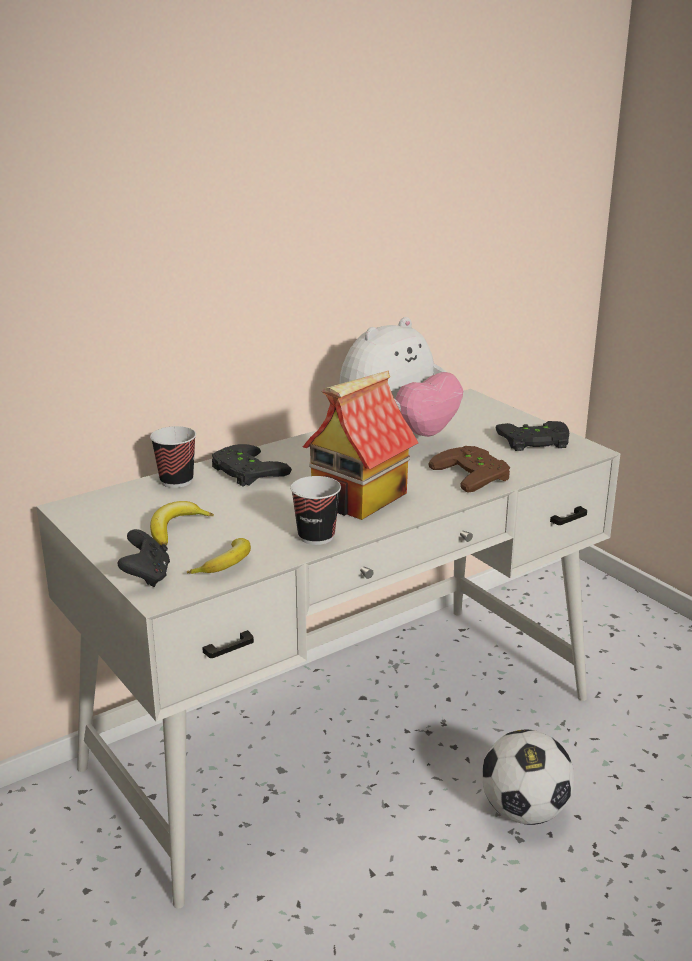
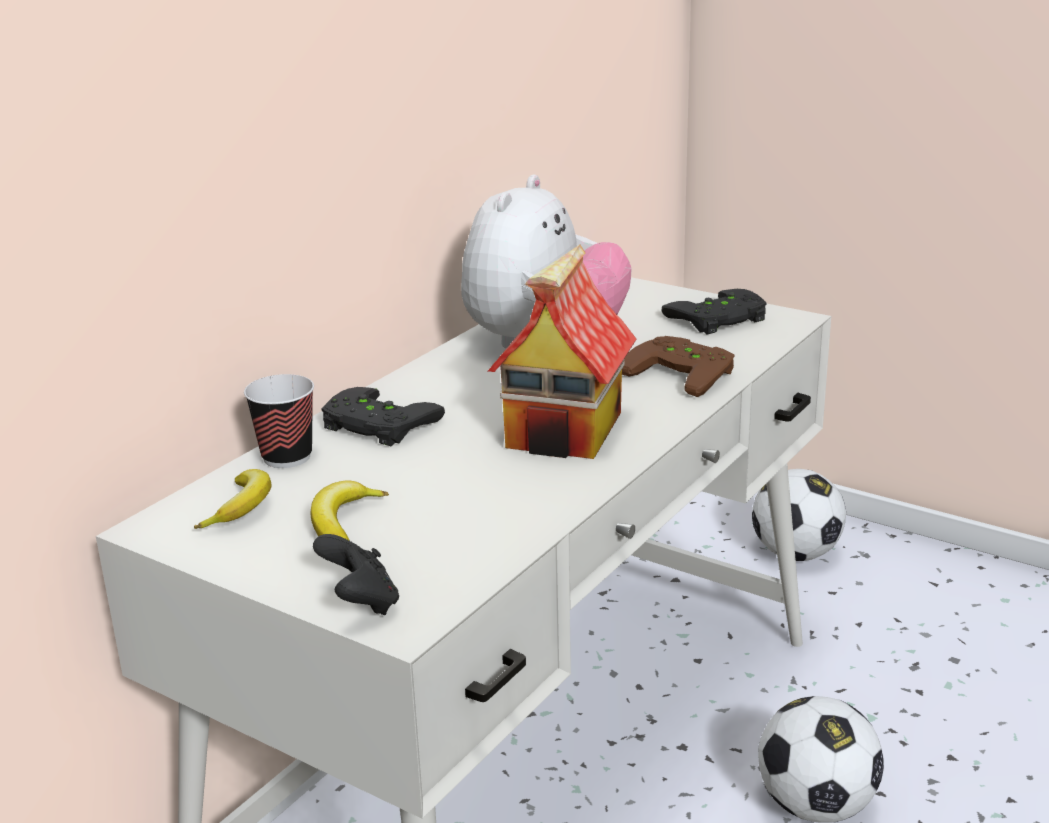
camera: 20 degrees left, 0 degrees up
(226, 565) = (463, 559): banana -> banana (242, 508)
(316, 536) = (553, 493): cup -> none
(622, 634) = (795, 553): none -> football

